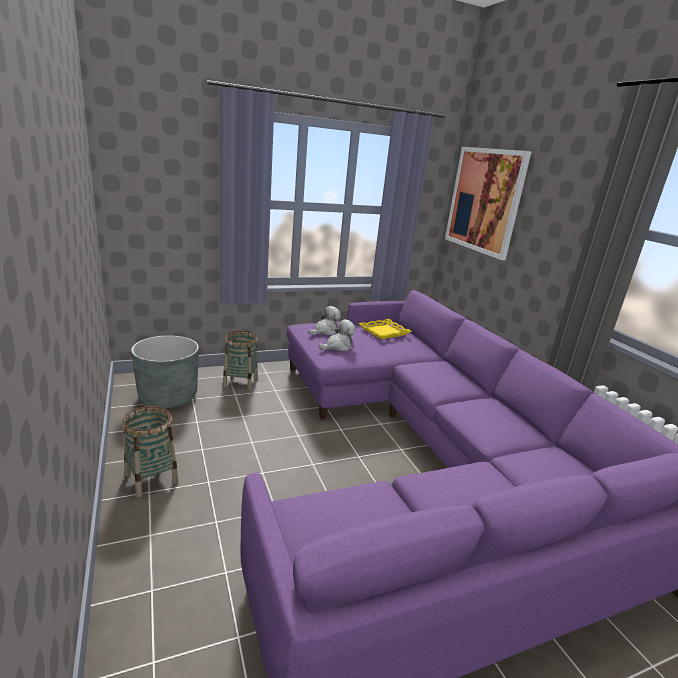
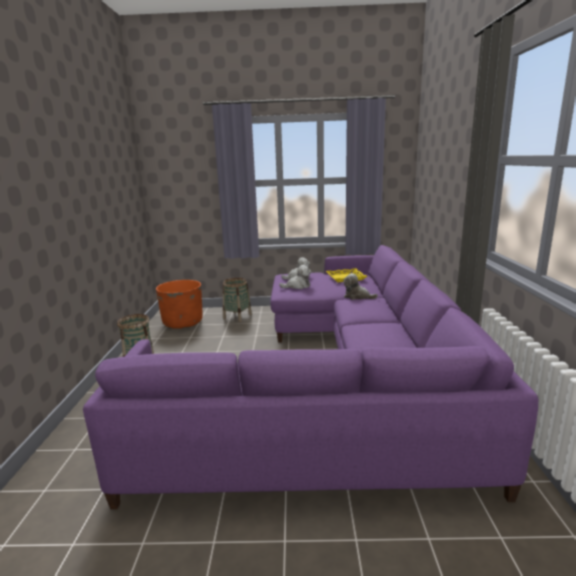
camera: 25 degrees right, 5 degrees down
(168, 397) = (183, 322): grey planter -> orange planter
(418, 360) = (357, 297): none -> plush toy
(484, 200) = (430, 160): picture -> none

